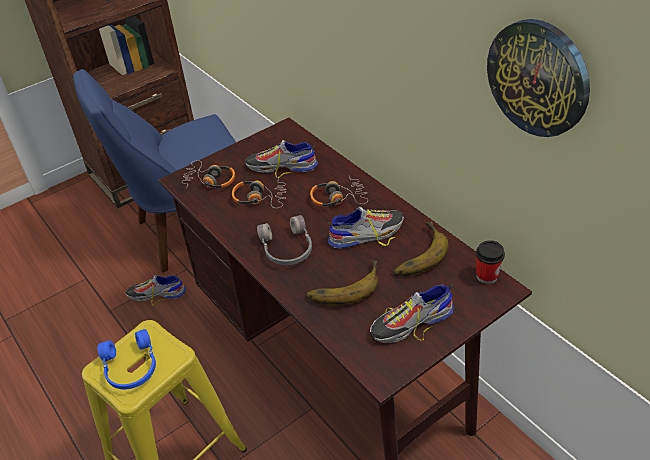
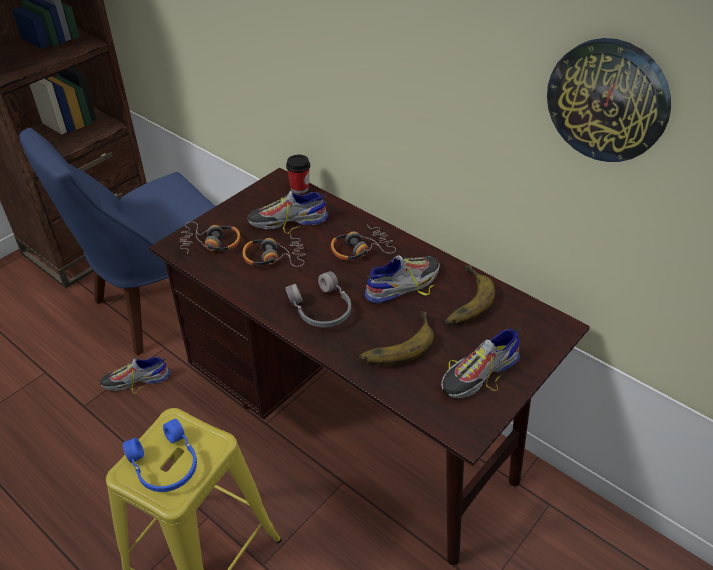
camera: 15 degrees left, 0 degrees up
(487, 276) = (540, 315): cup -> cup (299, 188)

